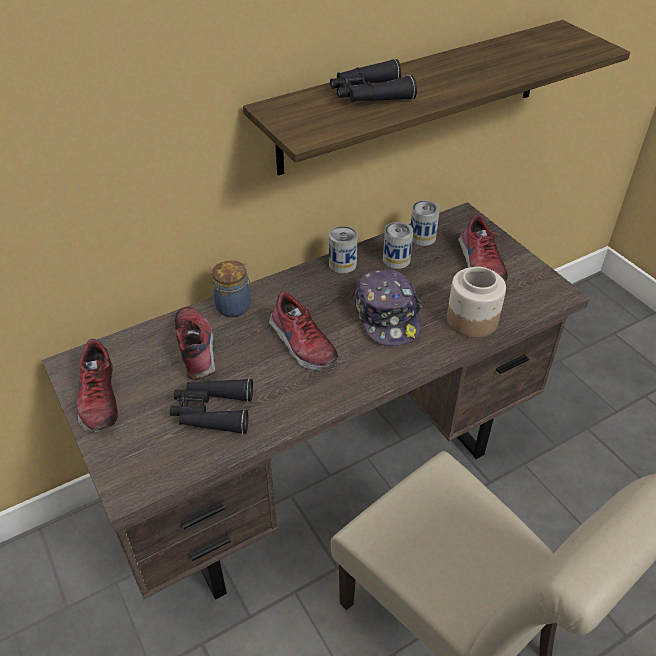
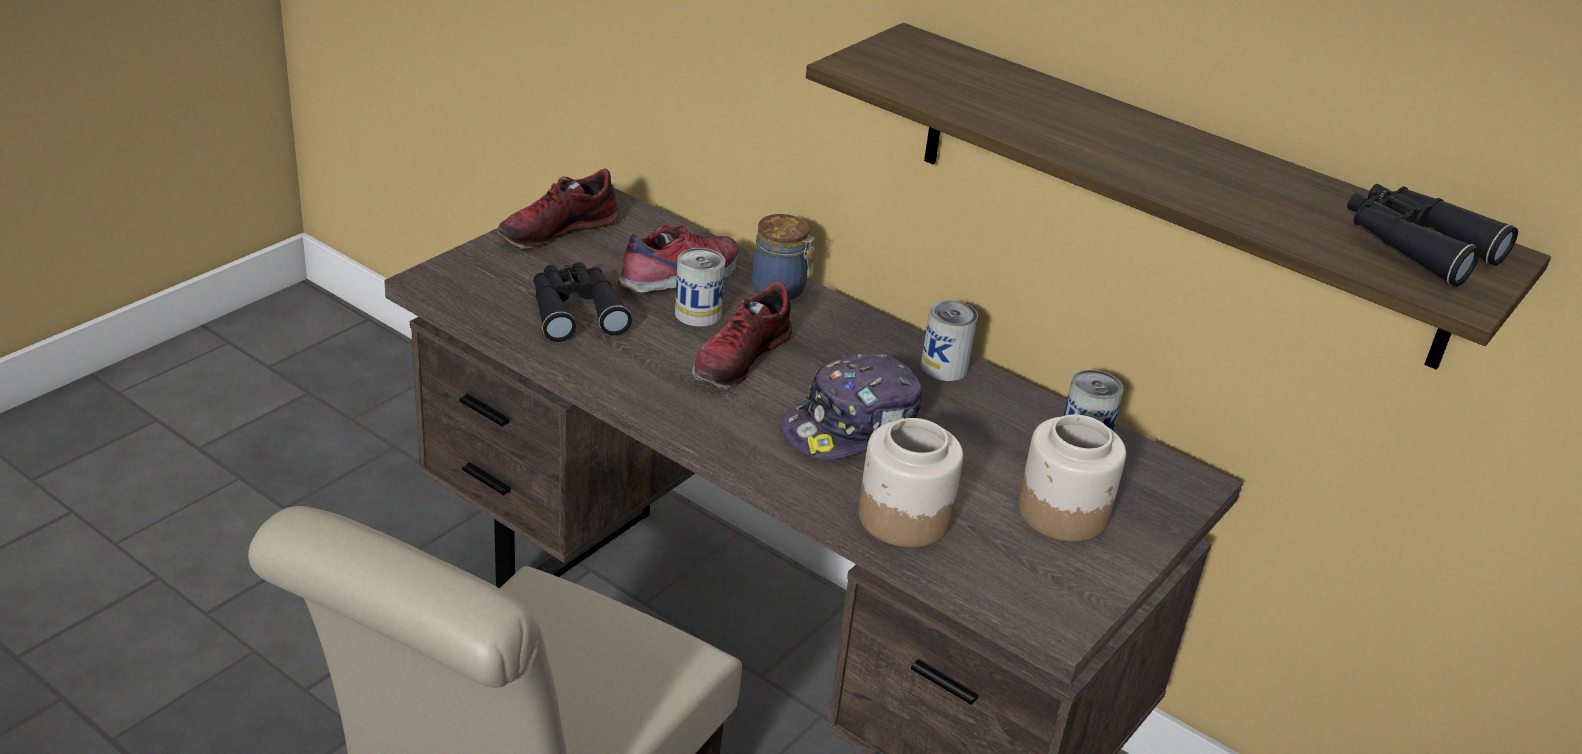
camera: 65 degrees right, 10 degrees down
(369, 95) = (1020, 97): black binoculars -> black binoculars (1415, 245)
(396, 260) = (999, 419): can -> can (698, 313)
(479, 263) = (1064, 512): shoe -> jar

